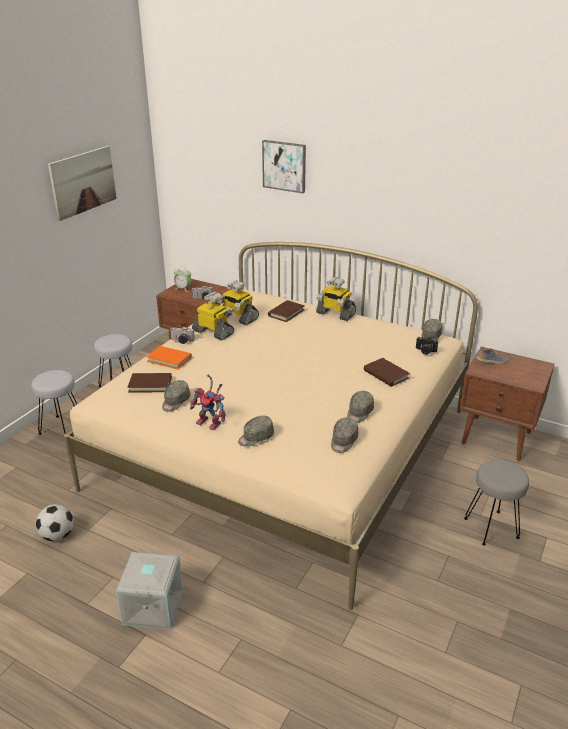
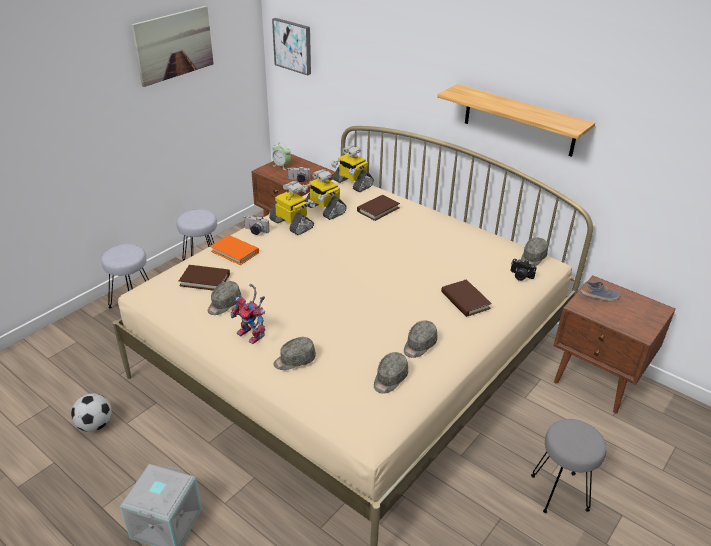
camera: 10 degrees right, 5 degrees up
(284, 166) = (394, 43): picture -> picture (293, 46)
(335, 314) = (432, 217): toy robot -> toy robot (352, 183)
(404, 220) = (519, 120): none -> shelf

